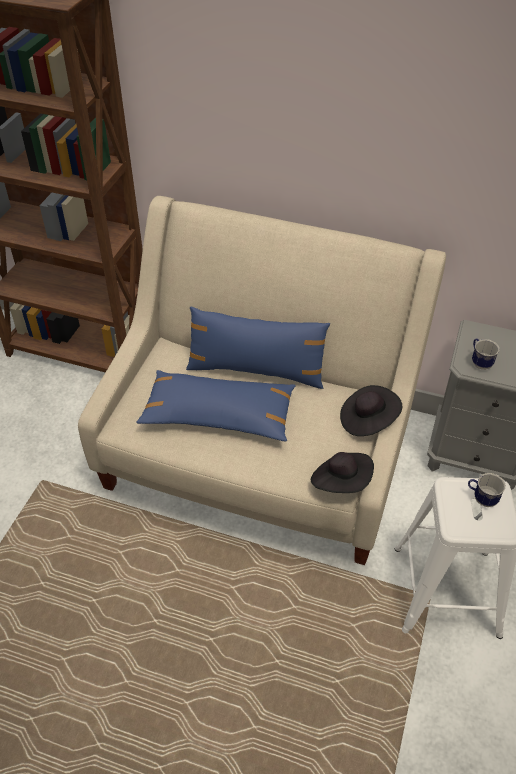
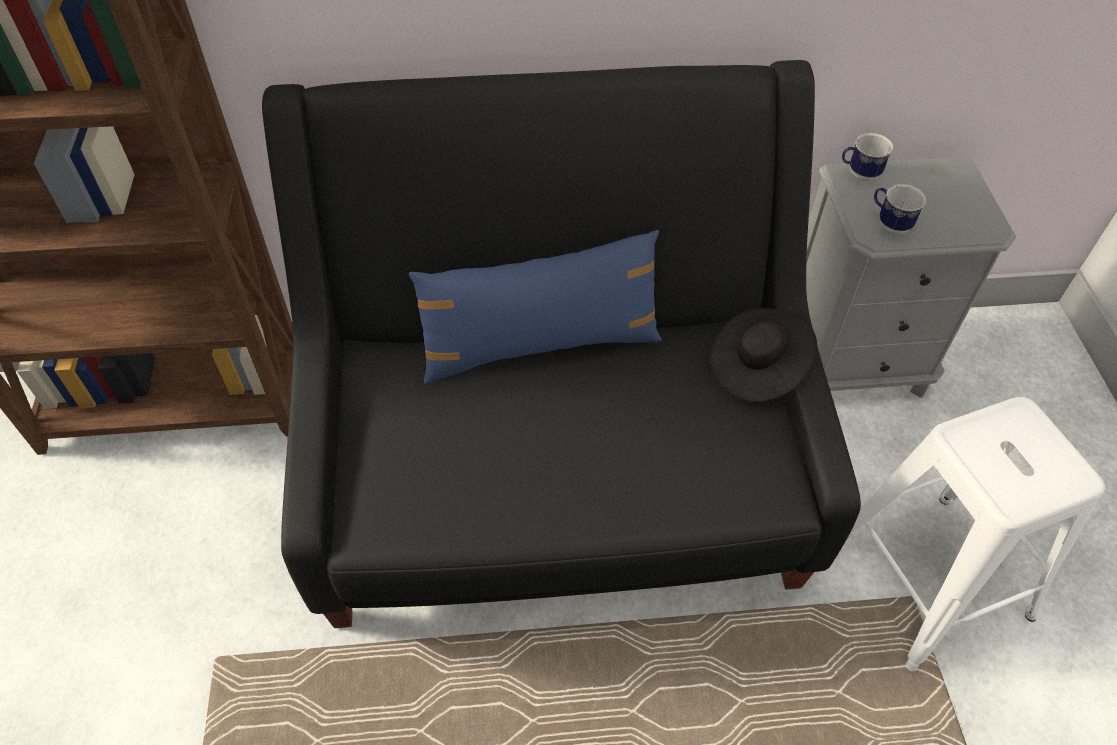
camera: 25 degrees left, 5 degrees up
(218, 415) = (523, 444): blue pillow -> none
(258, 456) = (556, 476): beige sofa -> black sofa
(341, 482) = (780, 487): black hat -> none
(481, 498) = (1013, 438): mug -> mug (858, 174)

